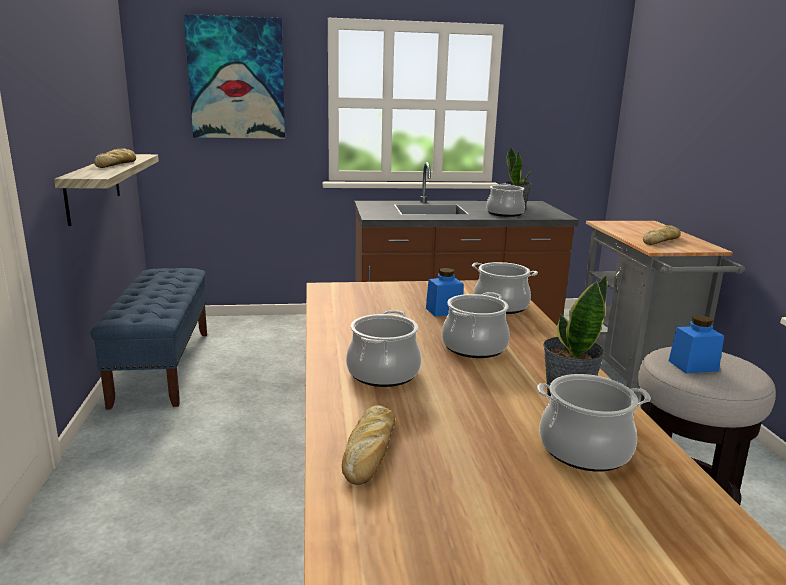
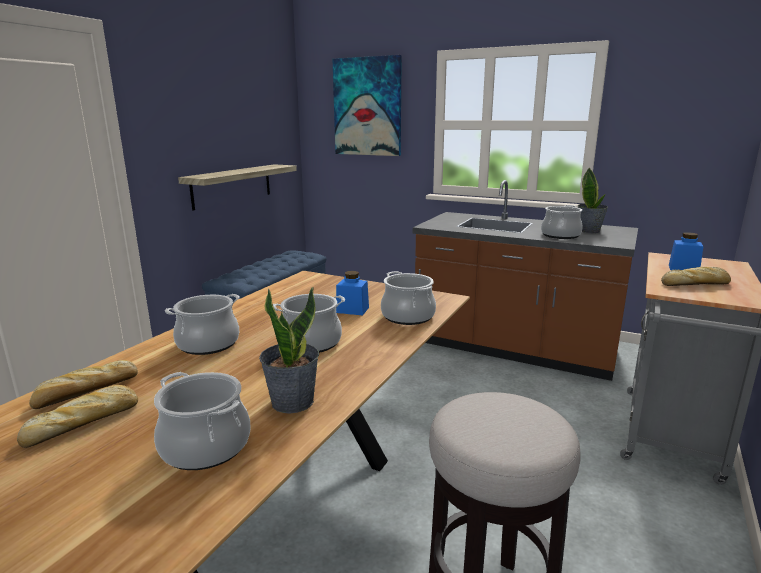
camera: 35 degrees right, 0 degrees up
(116, 164) = (244, 170): bread -> bread (85, 422)
(693, 366) = (480, 417): blue jar -> blue jar (683, 268)

